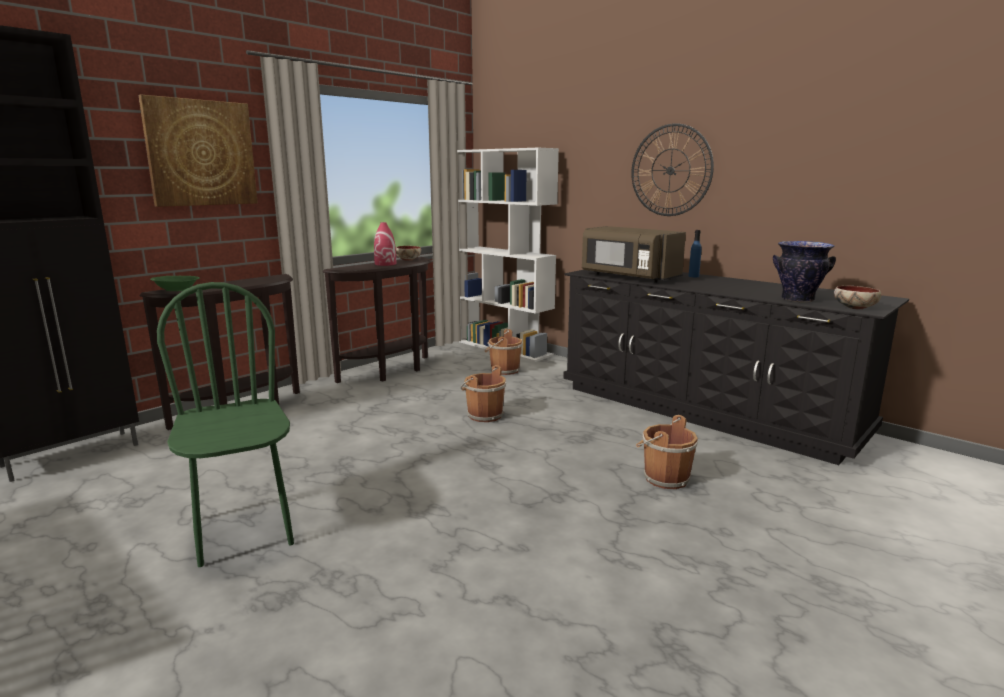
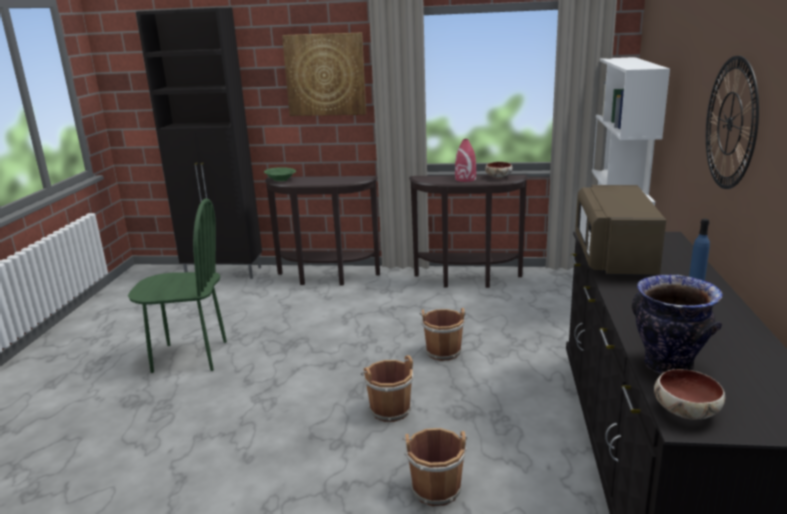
camera: 55 degrees right, 5 degrees up
(244, 530) = (190, 356): green chair -> green chair turned 60 degrees clockwise
(503, 370) = (554, 316): brown bucket -> brown bucket (389, 409)

